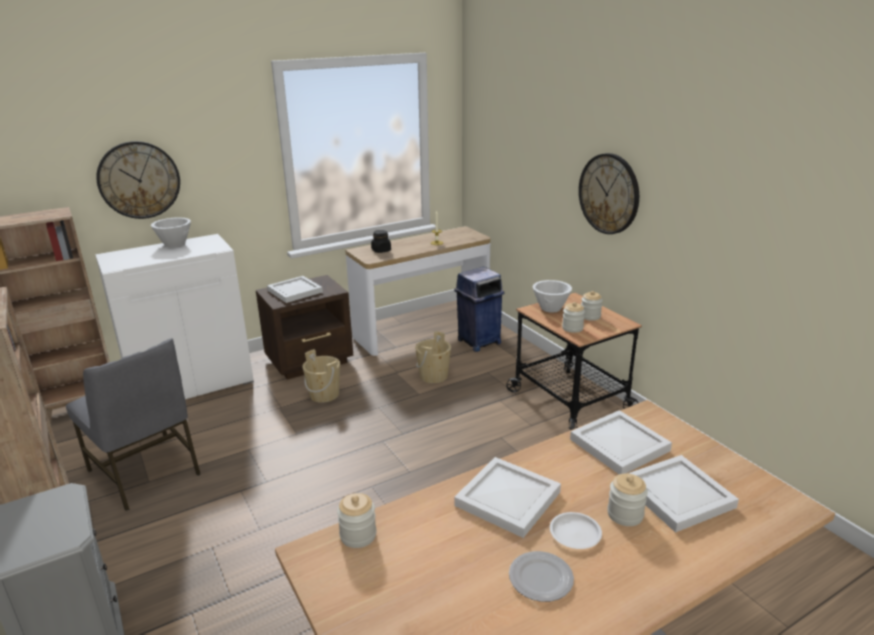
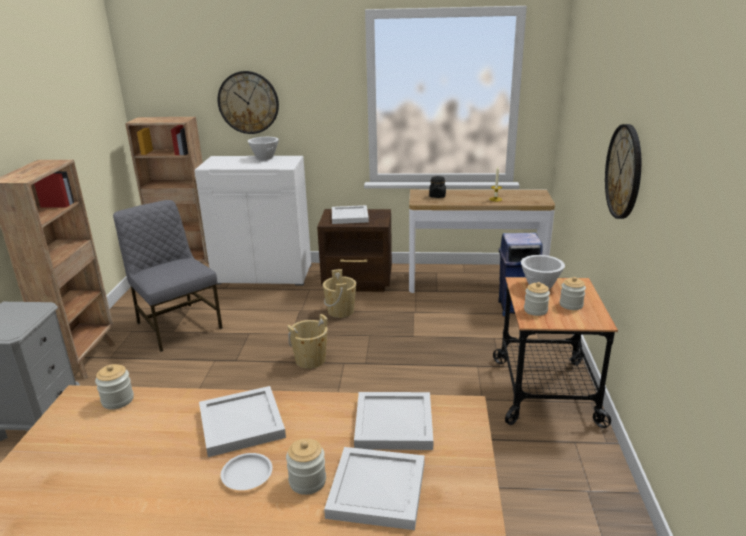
camera: 35 degrees right, 0 degrees up
(146, 472) = (177, 325): grey chair -> grey chair turned 150 degrees clockwise
(433, 376) = (442, 325): beige bucket -> beige bucket (310, 360)
(540, 579) = (173, 492): plate -> none

